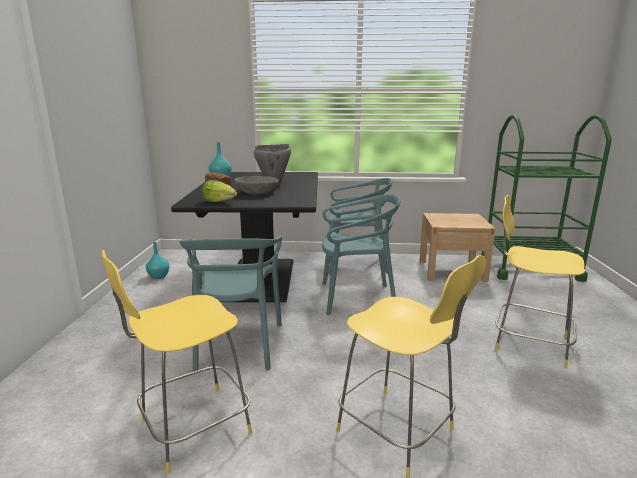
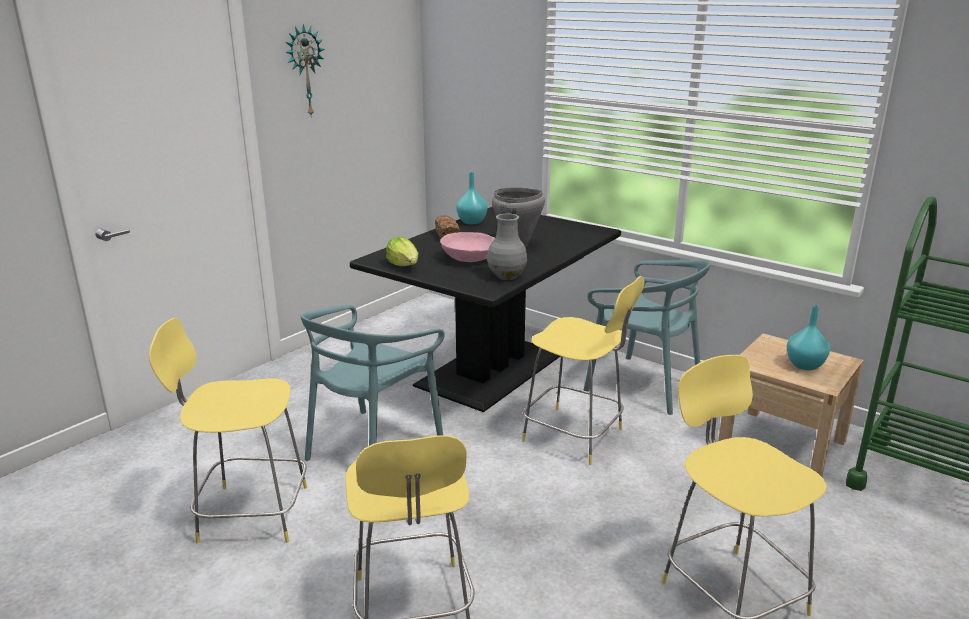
camera: 35 degrees right, 5 degrees up
(74, 62) = (304, 71): none -> wall clock
(159, 276) = (388, 331): turquoise vase -> turquoise vase (805, 365)
(257, 192) = (469, 258): grey bowl -> pink bowl
(299, 196) = (507, 276): none -> grey vase
(356, 298) = (576, 436): turquoise chair -> yellow stool

